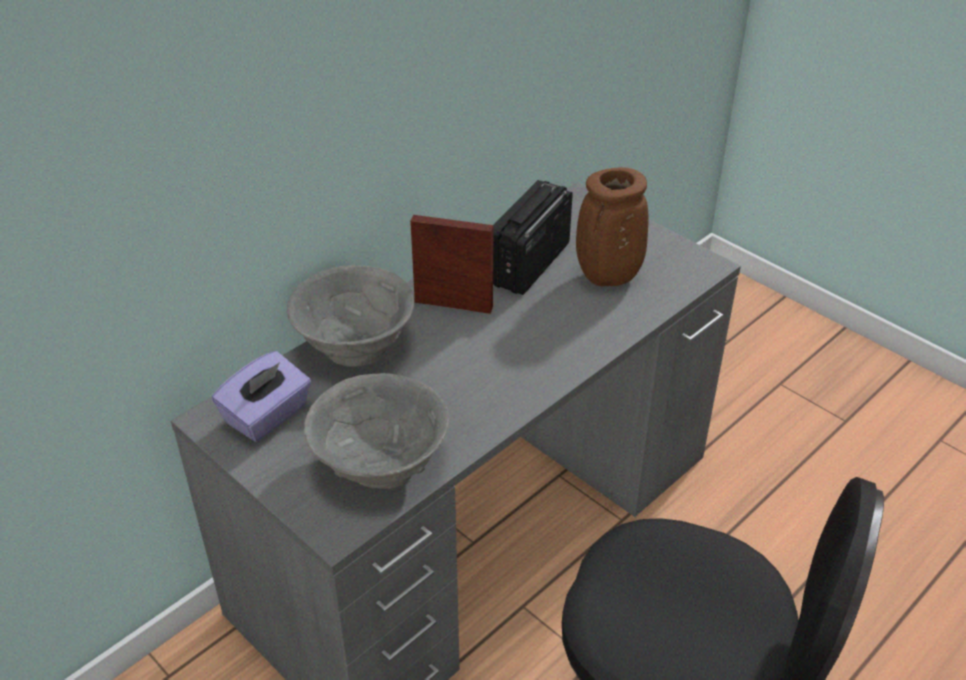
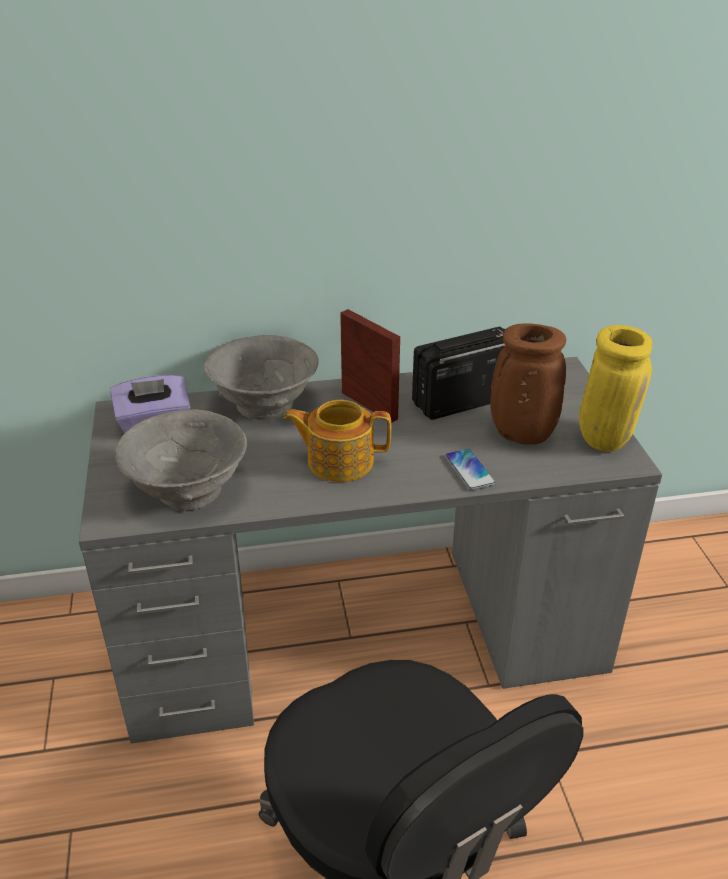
camera: 35 degrees right, 5 degrees down
(485, 370) = (339, 461): none -> teapot
(600, 328) = (469, 470): none -> phone
(671, 252) = (603, 438): none -> yellow vase

